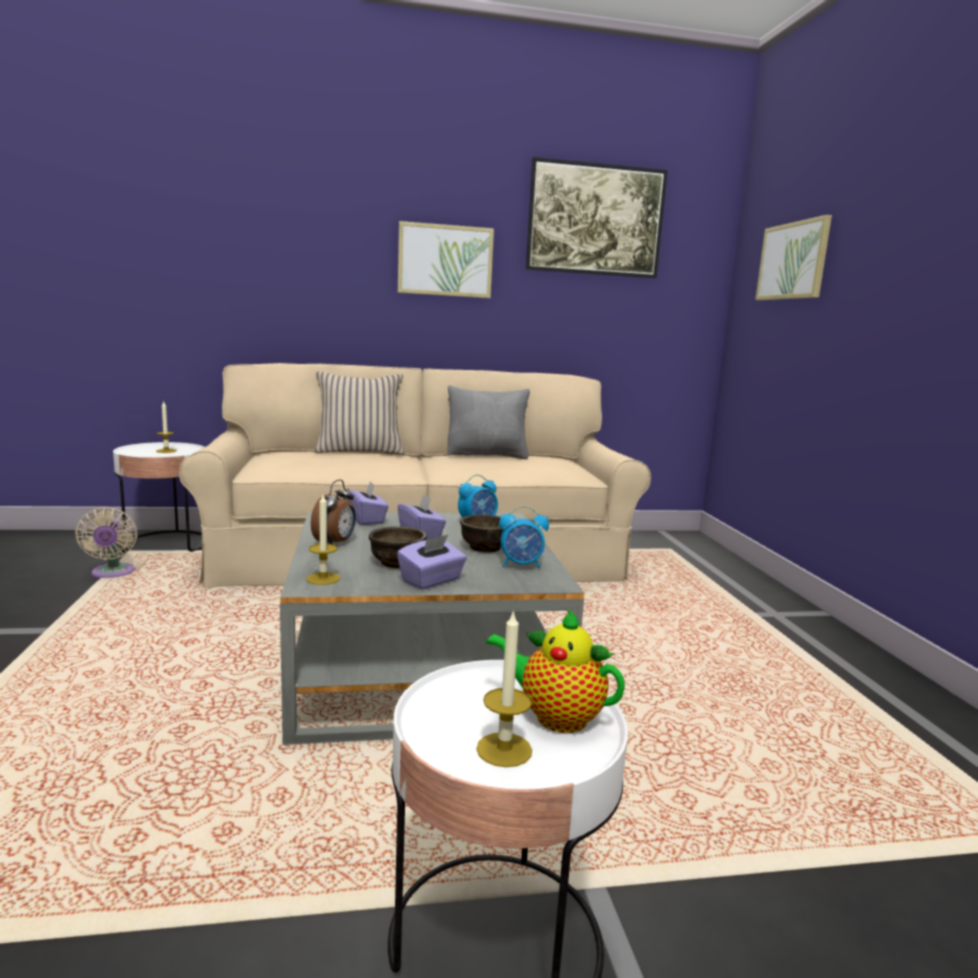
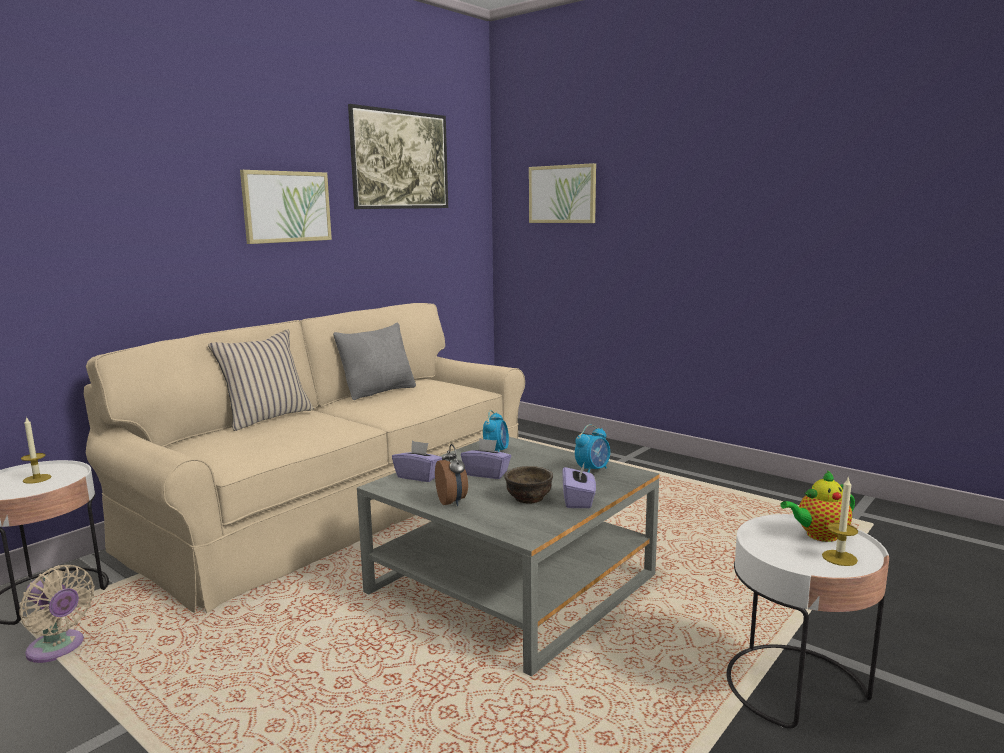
camera: 40 degrees left, 0 degrees up
(323, 578) = (520, 528): candle -> none
(484, 548) = (545, 467): brown bowl -> none

